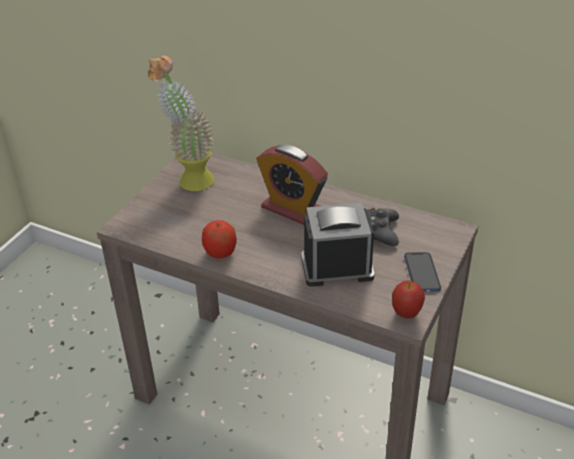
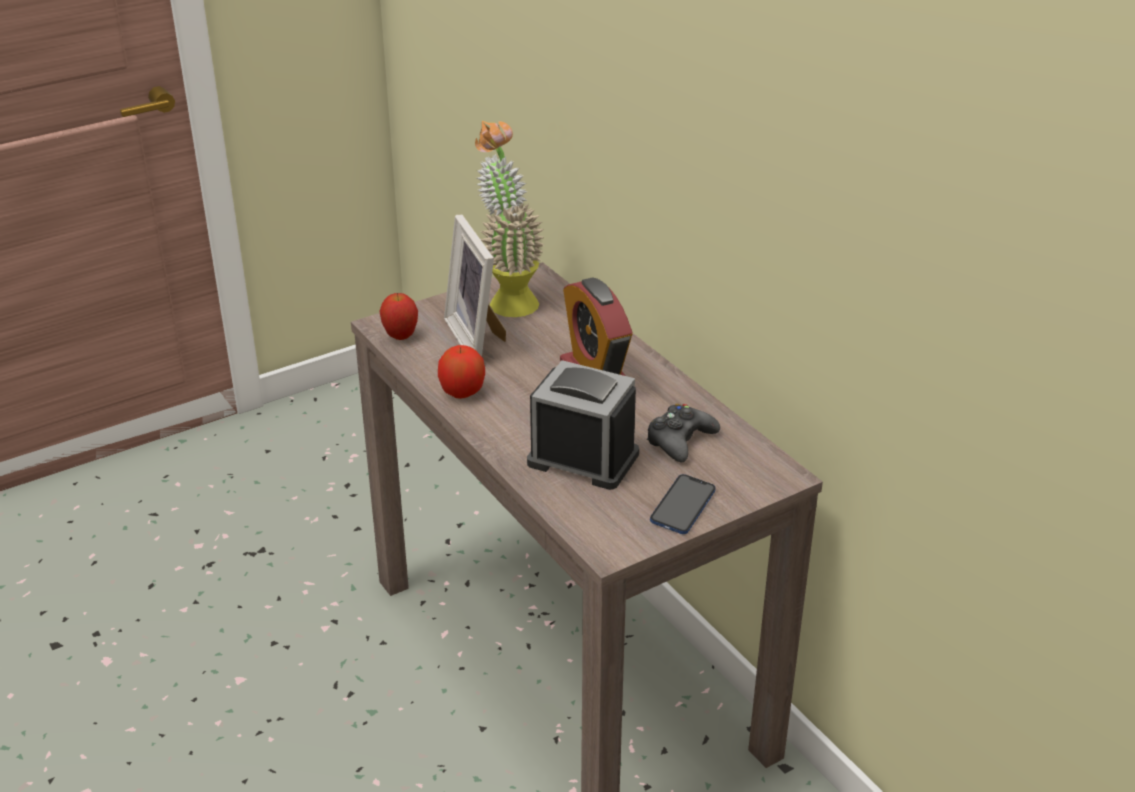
camera: 30 degrees right, 5 degrees down
(196, 212) = (479, 338): none -> picture frame
(406, 314) = (613, 542): apple -> apple (400, 337)

